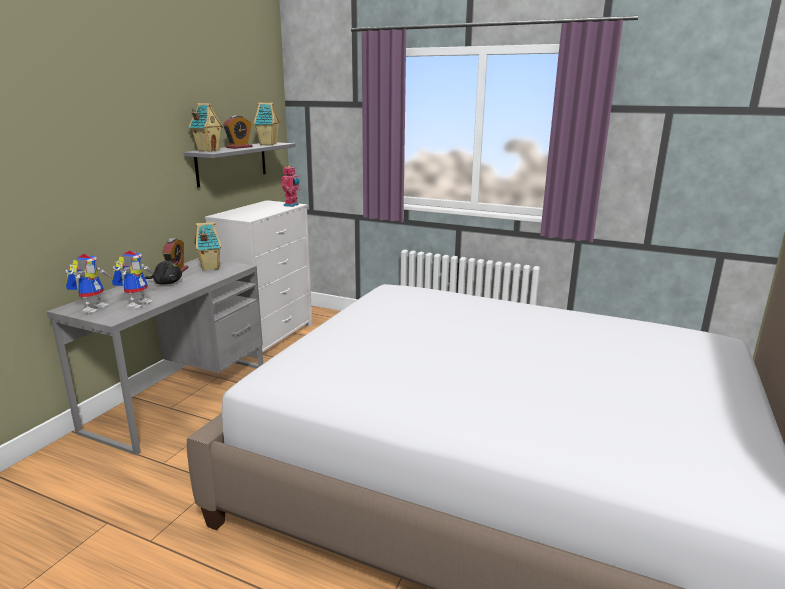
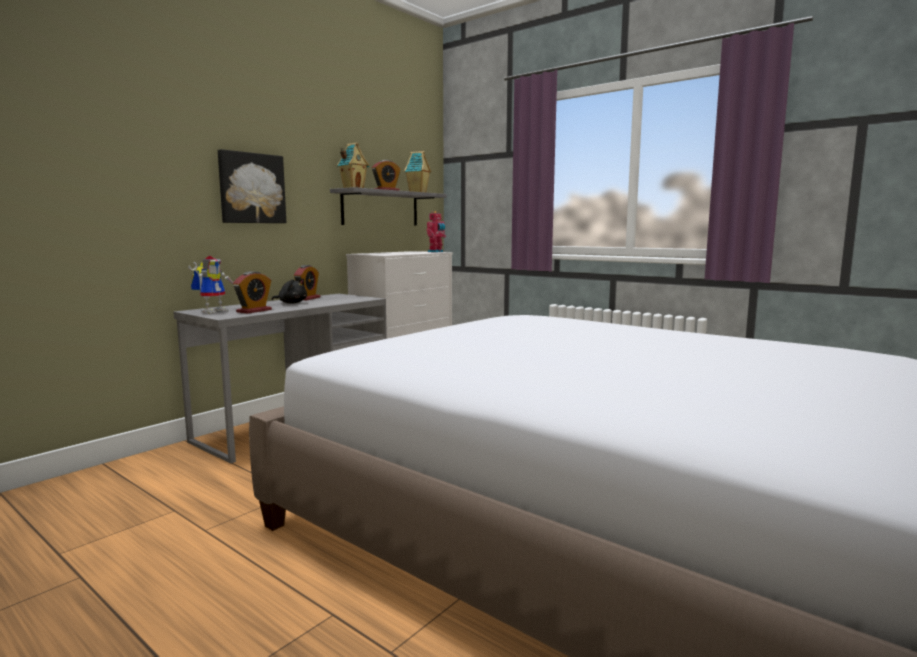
camera: 15 degrees right, 10 degrees down
(107, 166) = (251, 188): none -> picture
(137, 304) = (254, 311): toy robot -> alarm clock
(209, 268) = (339, 298): toy house -> none

